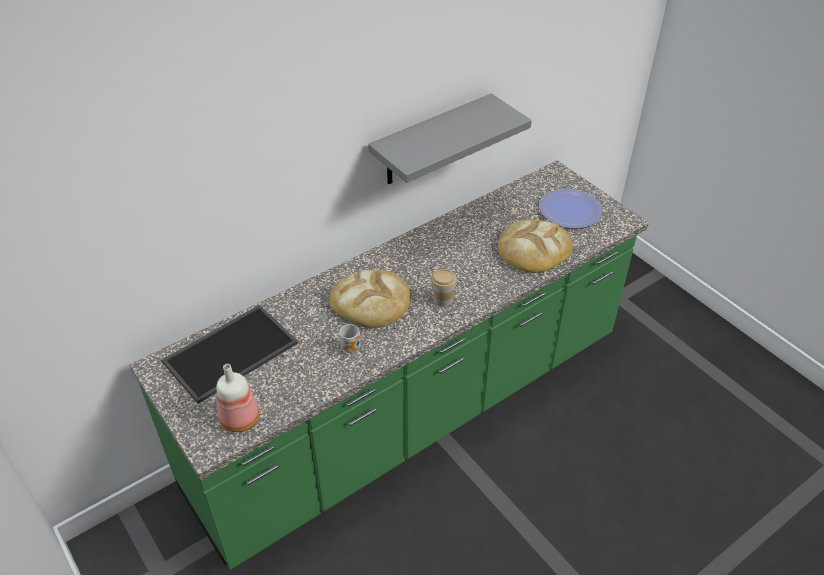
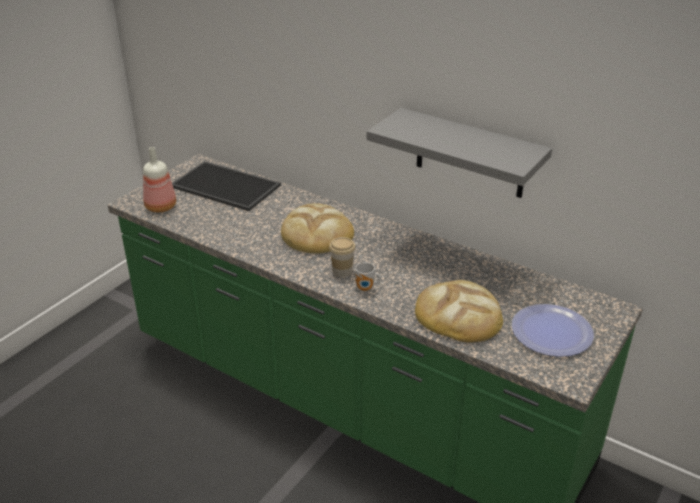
camera: 70 degrees right, 10 degrees down
(352, 347) = (256, 236): mug -> mug (366, 289)

